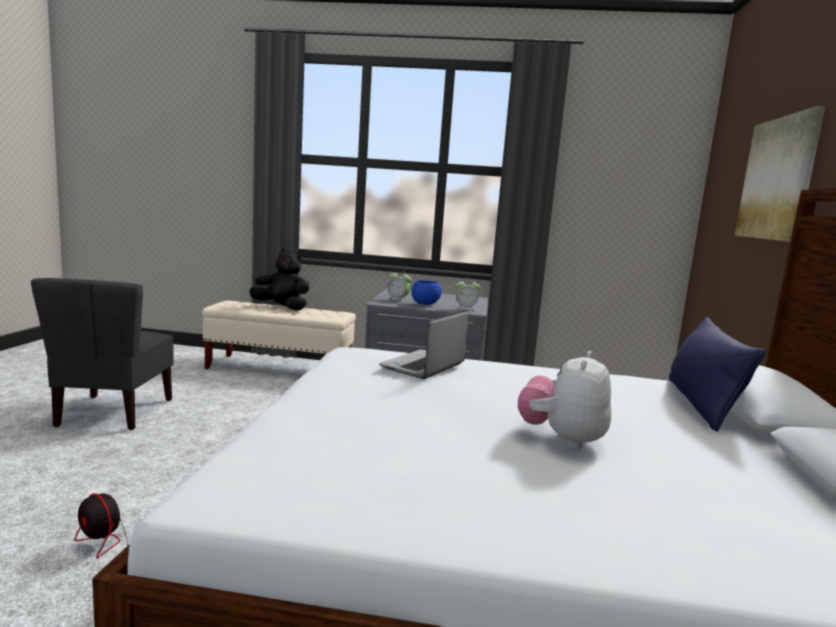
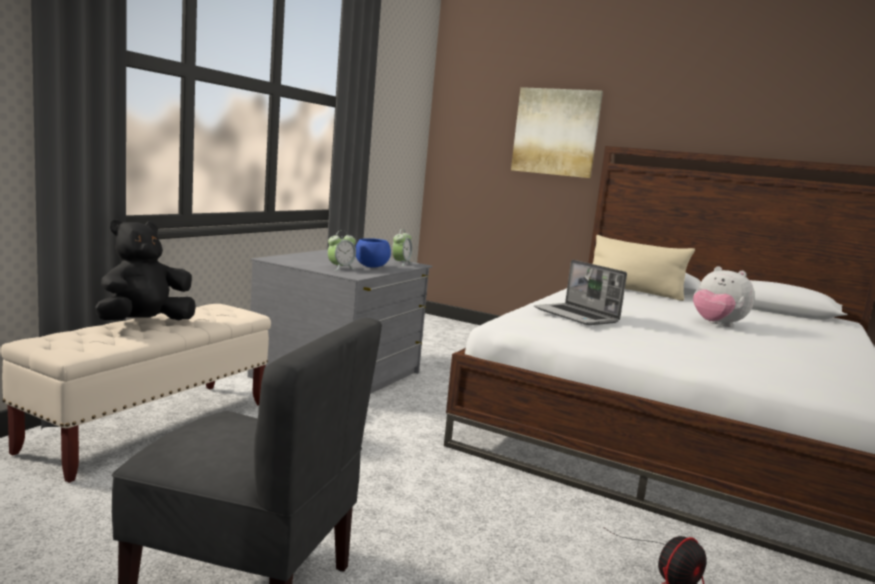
camera: 70 degrees left, 0 degrees up
(700, 404) = (633, 291): blue pillow -> beige pillow

